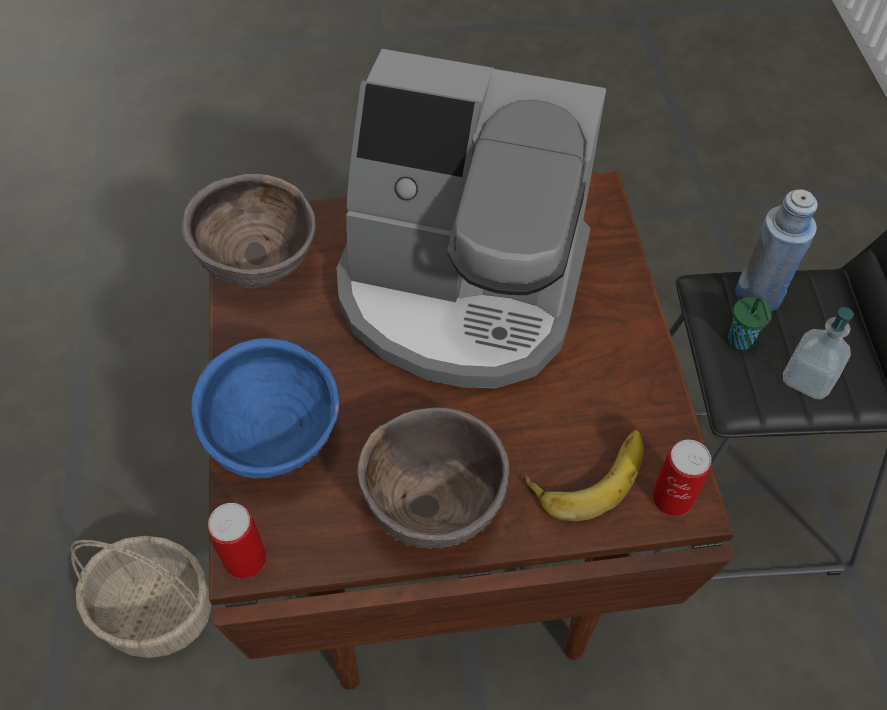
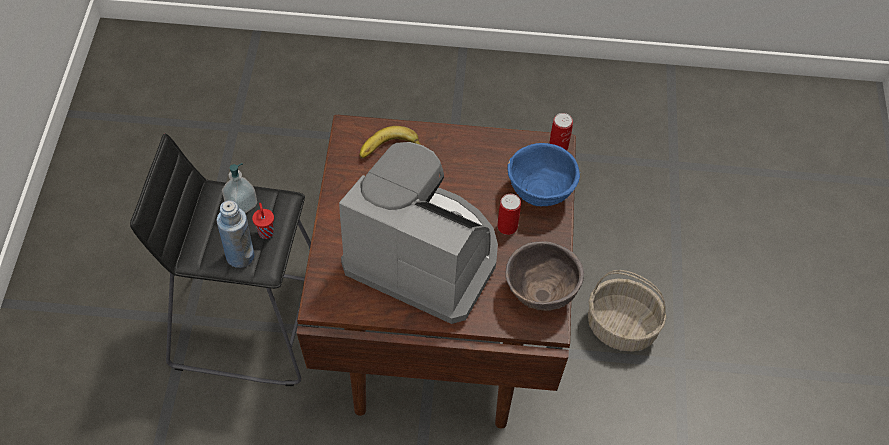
camera: 170 degrees left, 0 degrees up
(435, 507) = (467, 150): brown bowl -> none
(672, 498) = (354, 133): can -> can (507, 226)
(741, 341) = (265, 232): green cup -> red cup

